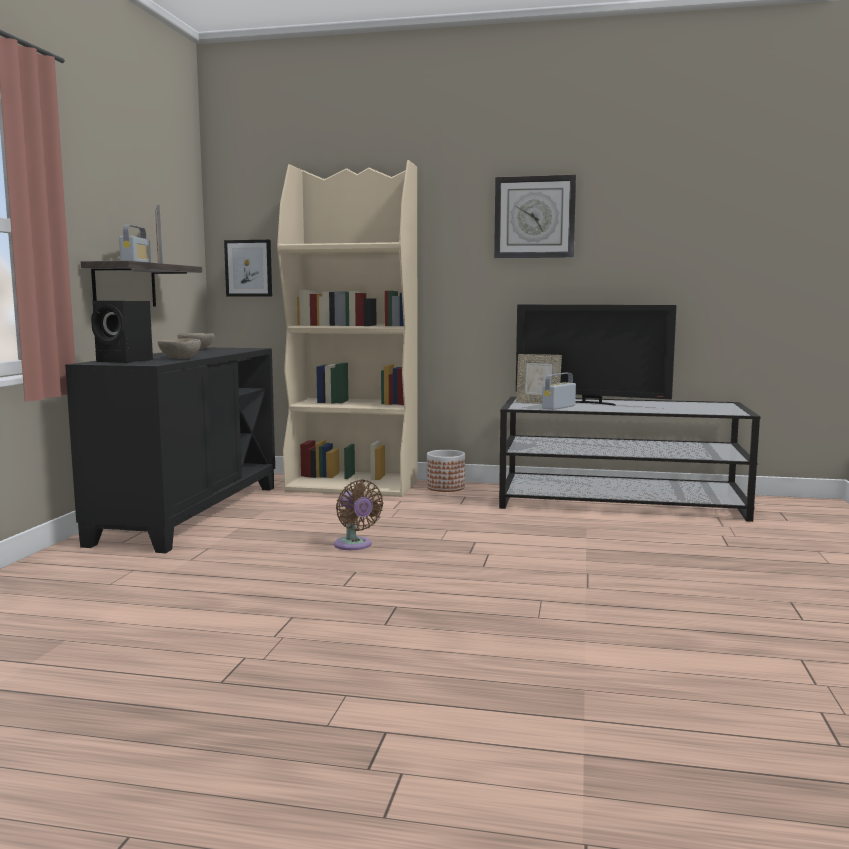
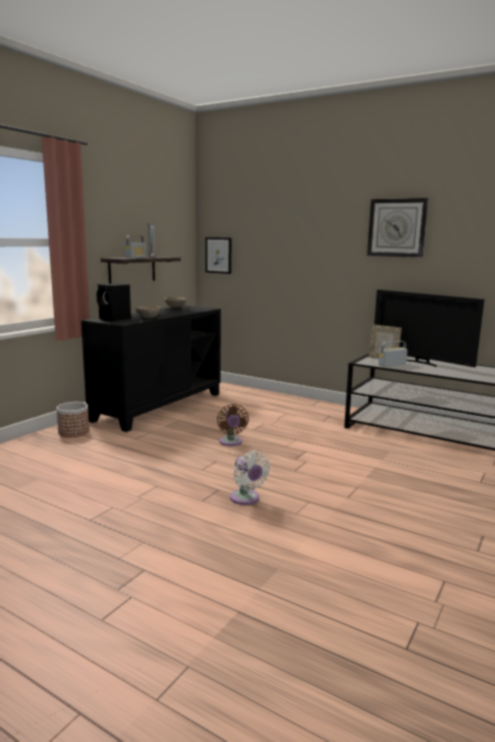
camera: 20 degrees right, 5 degrees up
(353, 485) = (267, 398): beige bookcase -> none
(446, 487) = (323, 407): planter -> planter (74, 432)
(450, 612) = (246, 499): none -> white fan

